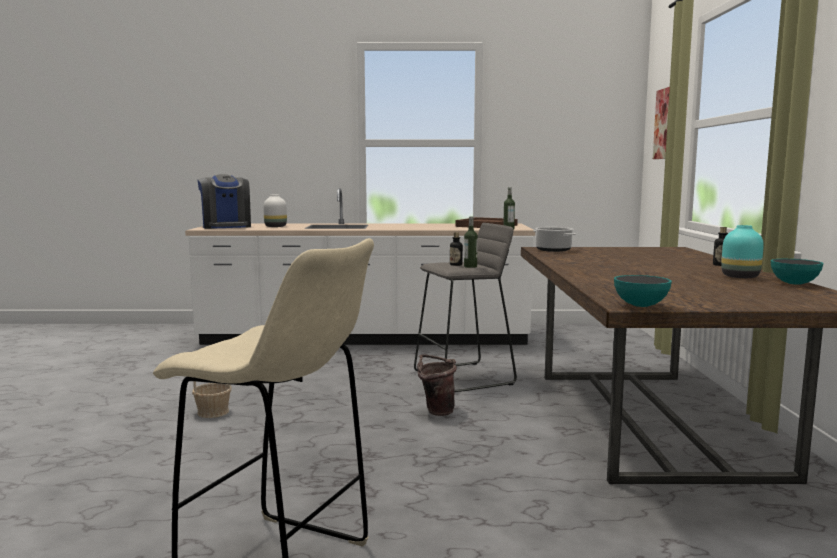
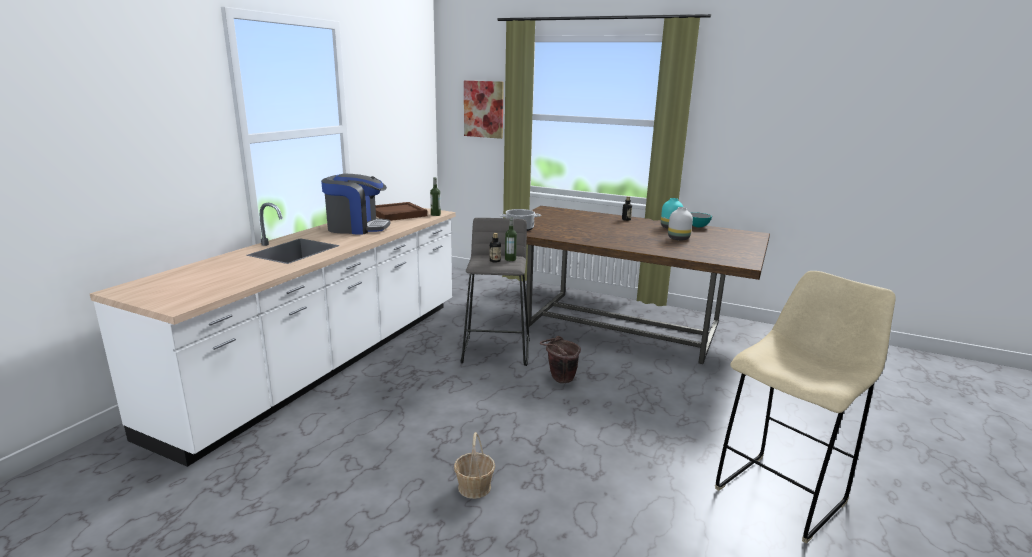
camera: 65 degrees left, 10 degrees up
(226, 227) = (176, 291): coffee machine -> coffee machine (357, 228)
(276, 226) = (237, 271): white vase -> white vase (678, 238)
(640, 306) = (750, 262): bowl -> none

